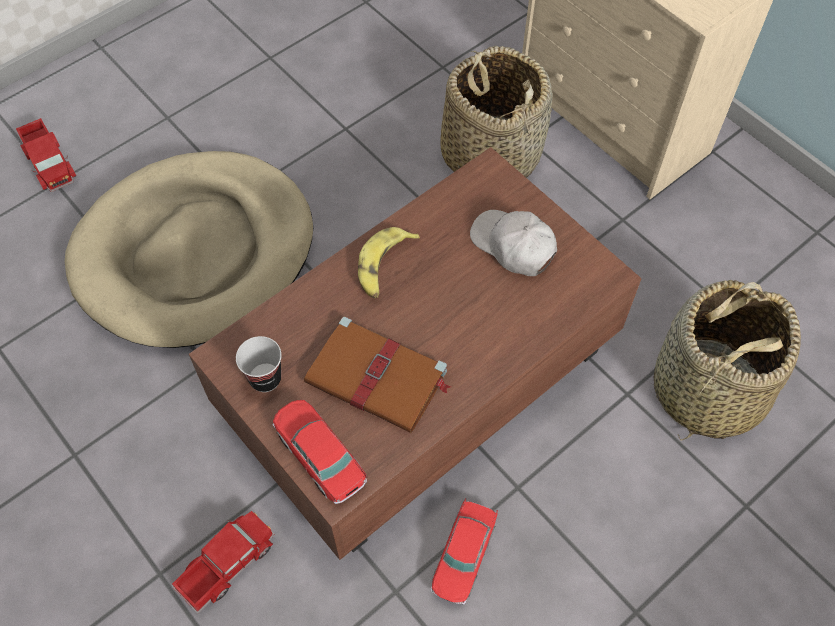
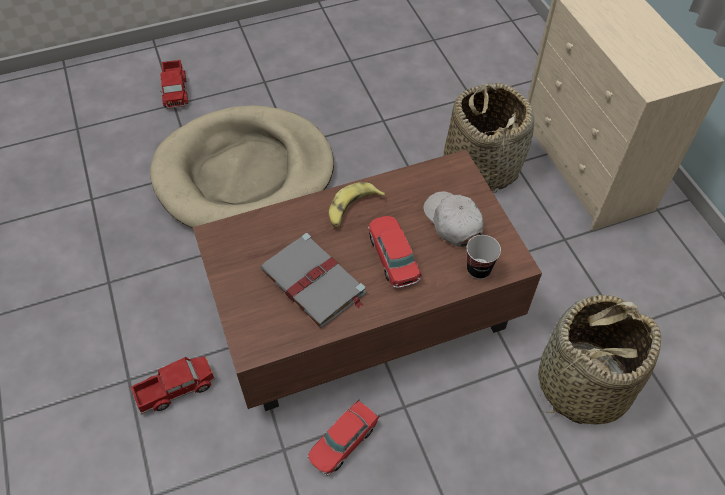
camera: 20 degrees right, 5 degrees down
(265, 378) = (236, 259): cup -> cup (478, 269)
(320, 456) = (250, 322): toy car -> toy car (393, 257)
(378, 378) = (314, 283): brown book -> grey book

